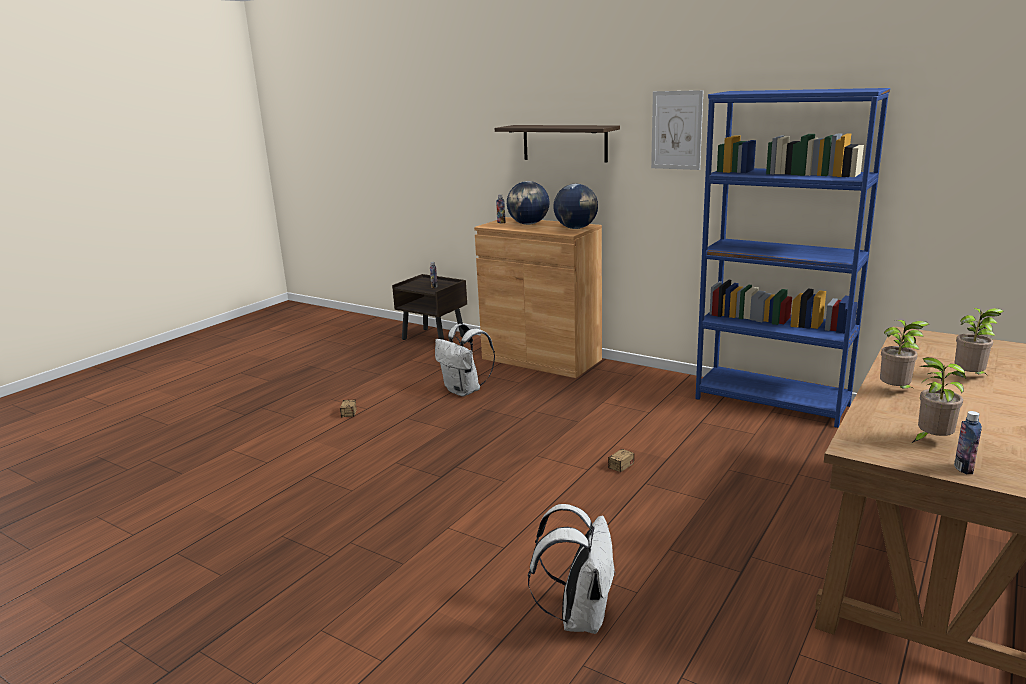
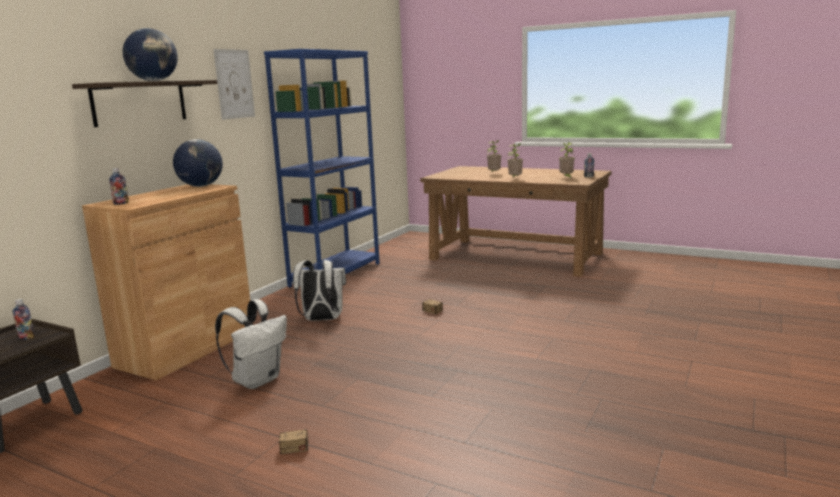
camera: 95 degrees left, 5 degrees down
(529, 224) = (151, 196): globe -> globe (154, 81)
(579, 616) = (608, 316): white backpack -> white backpack (321, 320)

